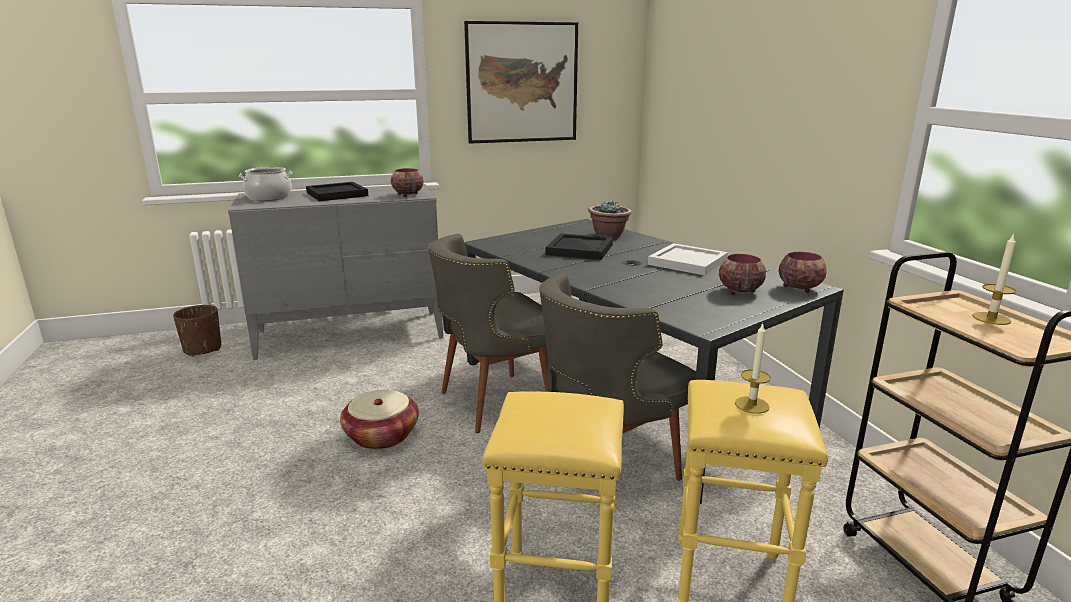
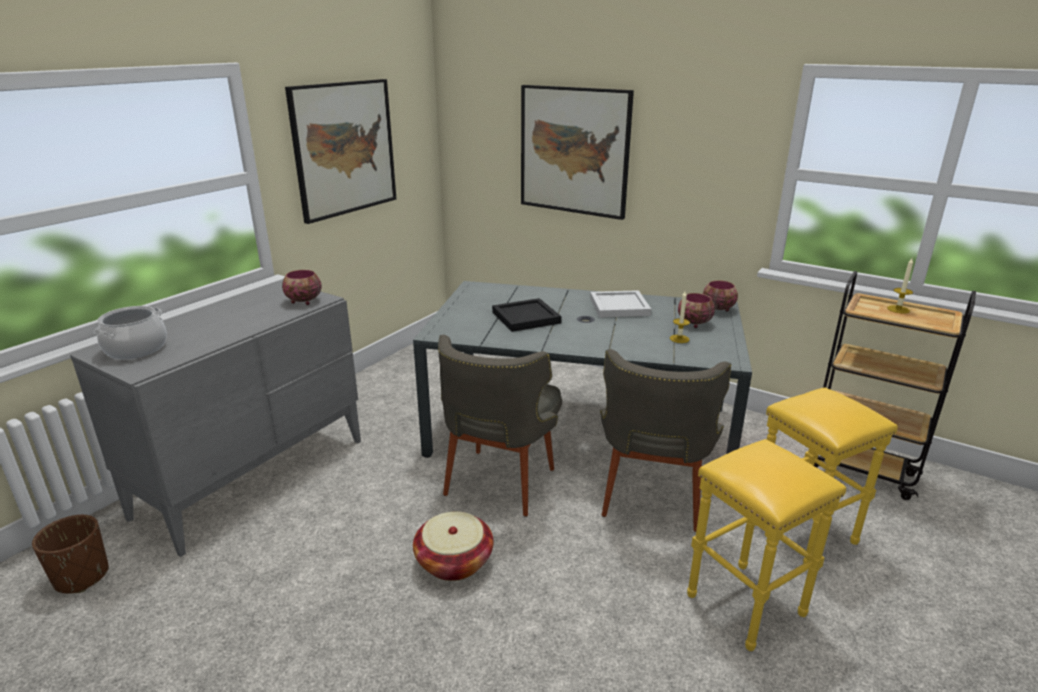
camera: 40 degrees left, 5 degrees up
(338, 194) = (219, 321): black tray -> none
(608, 235) = (517, 295): potted plant -> none
(730, 95) = (574, 151): none -> picture
(752, 405) = (839, 410): candle -> candle (679, 339)

